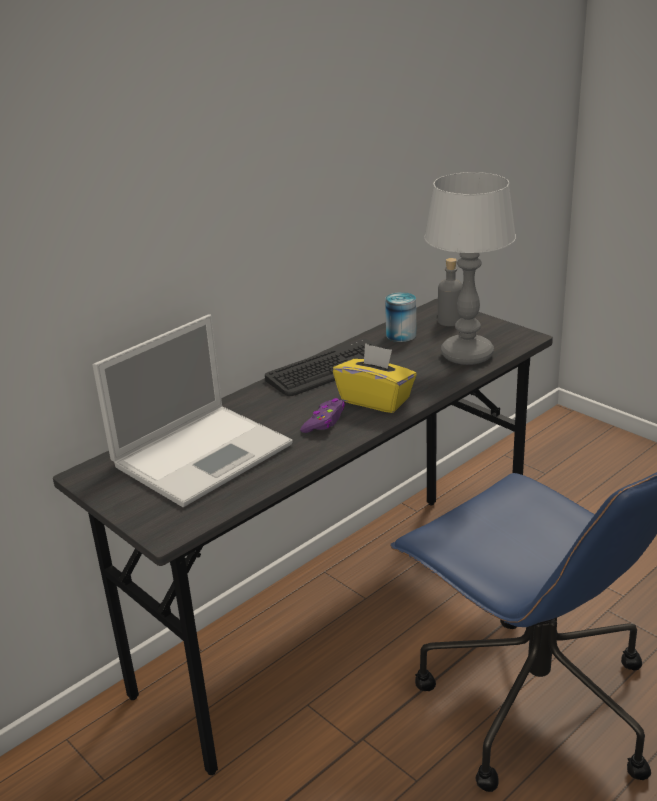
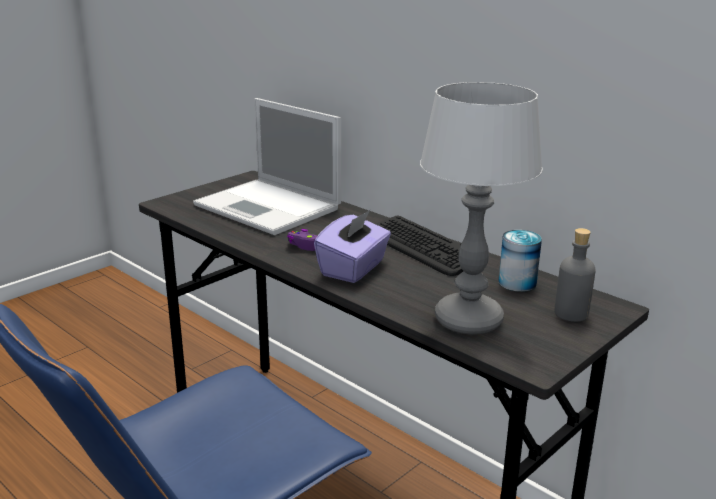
camera: 85 degrees right, 5 degrees down
(376, 400) = (353, 268): yellow tissue box -> purple tissue box

